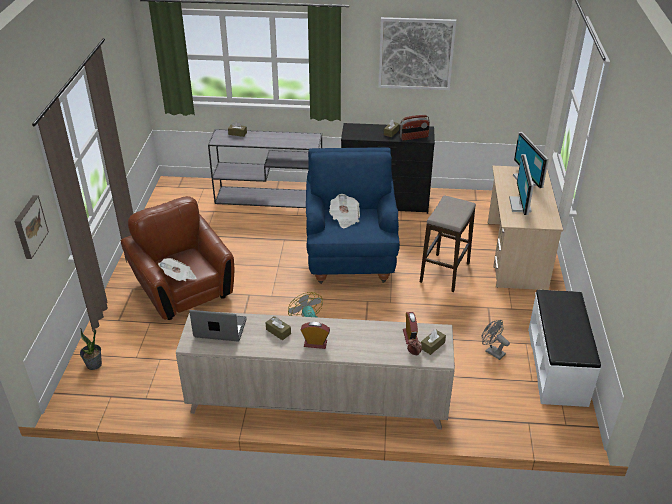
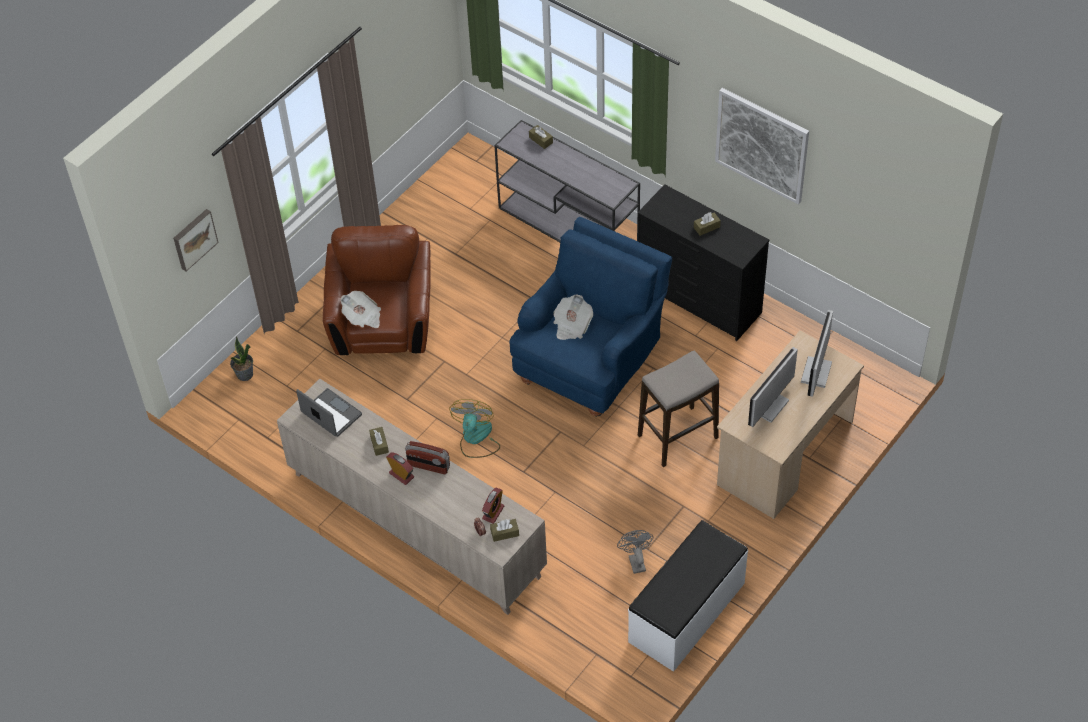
camera: 35 degrees right, 15 degrees up
(414, 137) = (726, 248): radio -> radio (428, 466)

